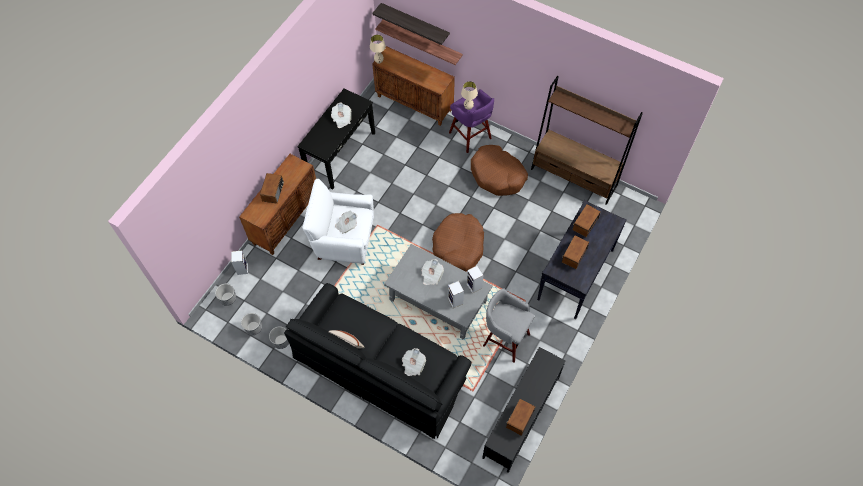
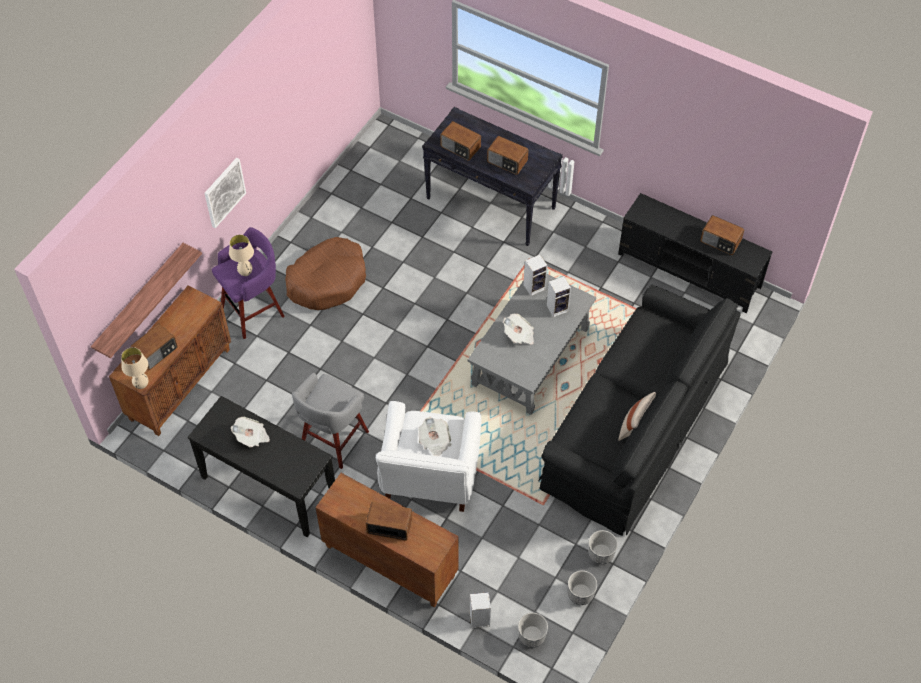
camera: 90 degrees left, 5 degrees down
(402, 66) = (156, 353): none -> radio
(413, 365) = (658, 351): newspaper -> none
(415, 23) = (125, 288): shelf -> none
(458, 247) = (446, 330): brown dog bed -> none
(503, 69) = (224, 192): none -> picture
(505, 339) = (585, 283): grey stool -> grey stool (333, 441)
(574, 177) = (338, 194): brown bookcase -> none

